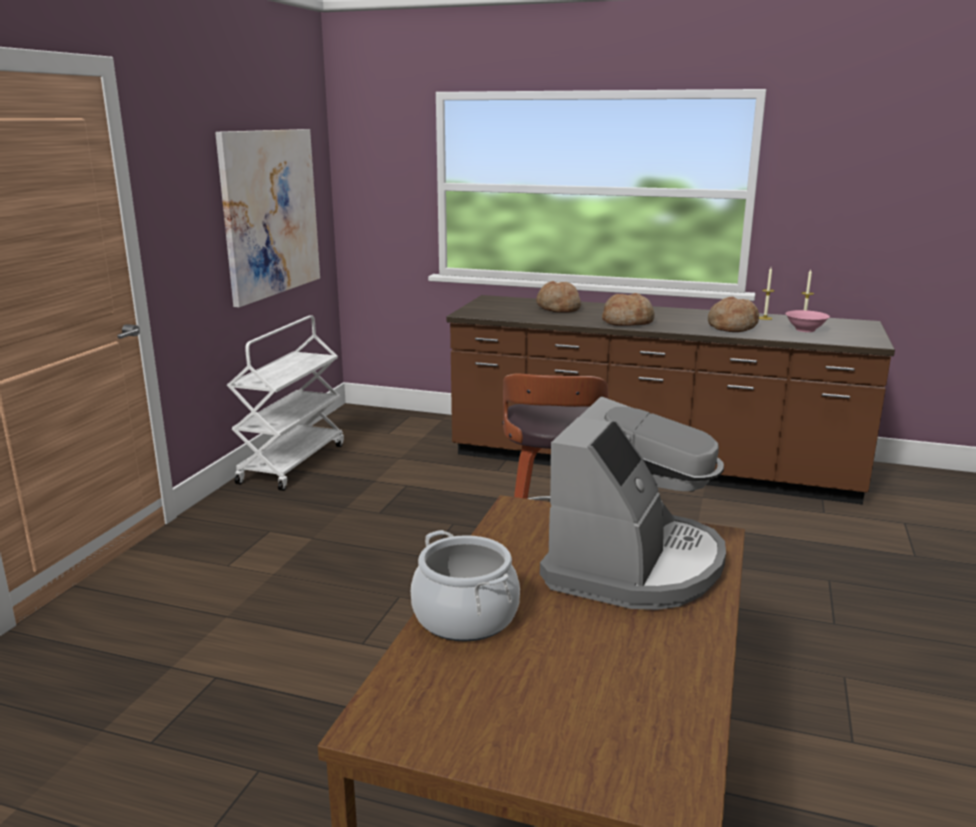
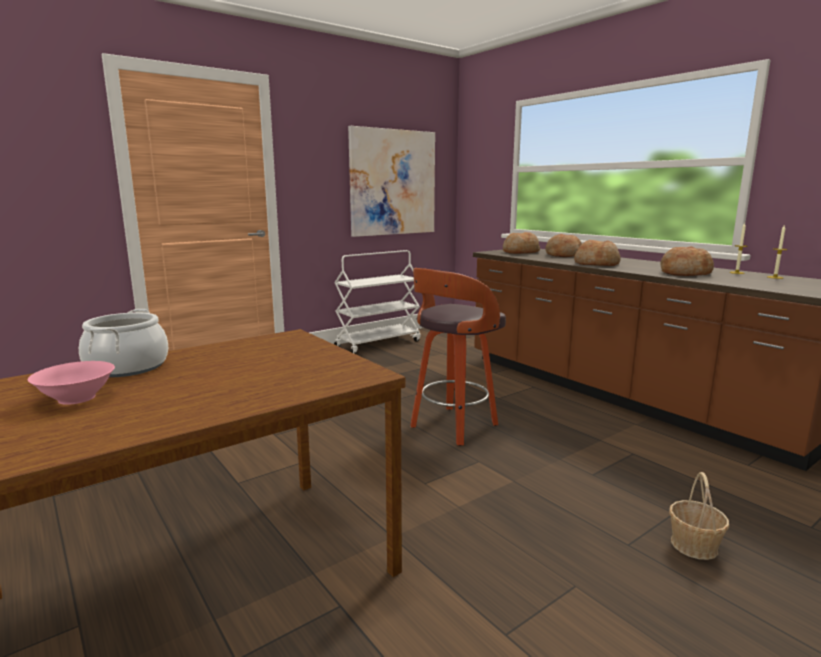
camera: 35 degrees right, 5 degrees down
(503, 309) = (520, 252): none -> bread
(634, 564) = (276, 372): coffee machine -> none
(805, 330) = (759, 281): pink bowl -> pink bowl (76, 398)
(871, 604) = (693, 545): none -> basket

